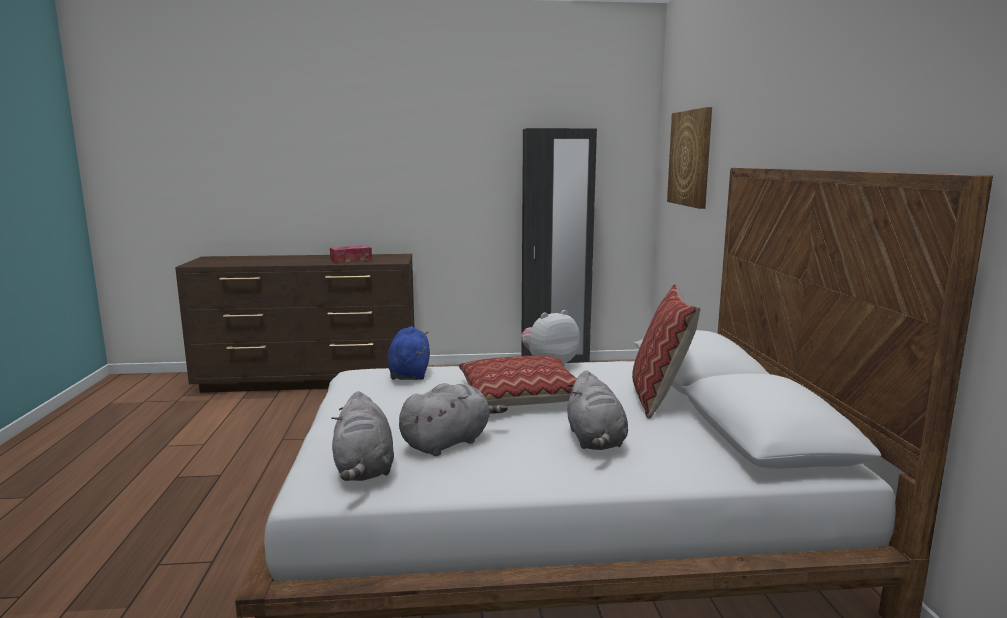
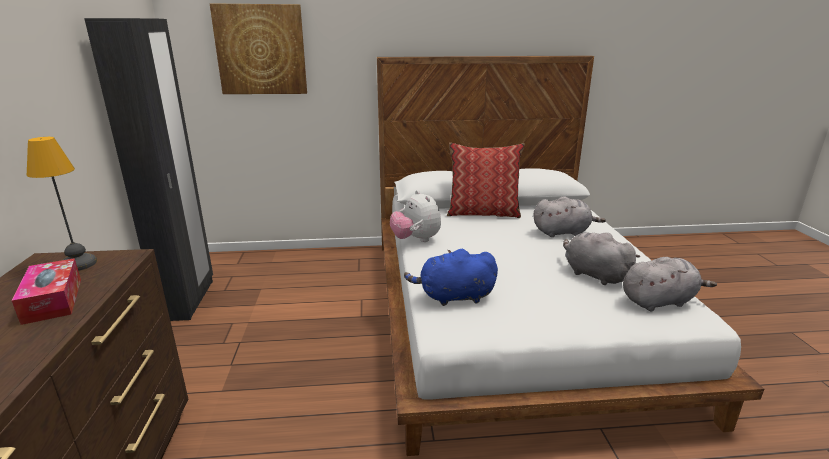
camera: 90 degrees left, 10 degrees up
(392, 258) = (79, 263): none -> table lamp
(522, 395) = (496, 249): pillow -> none

